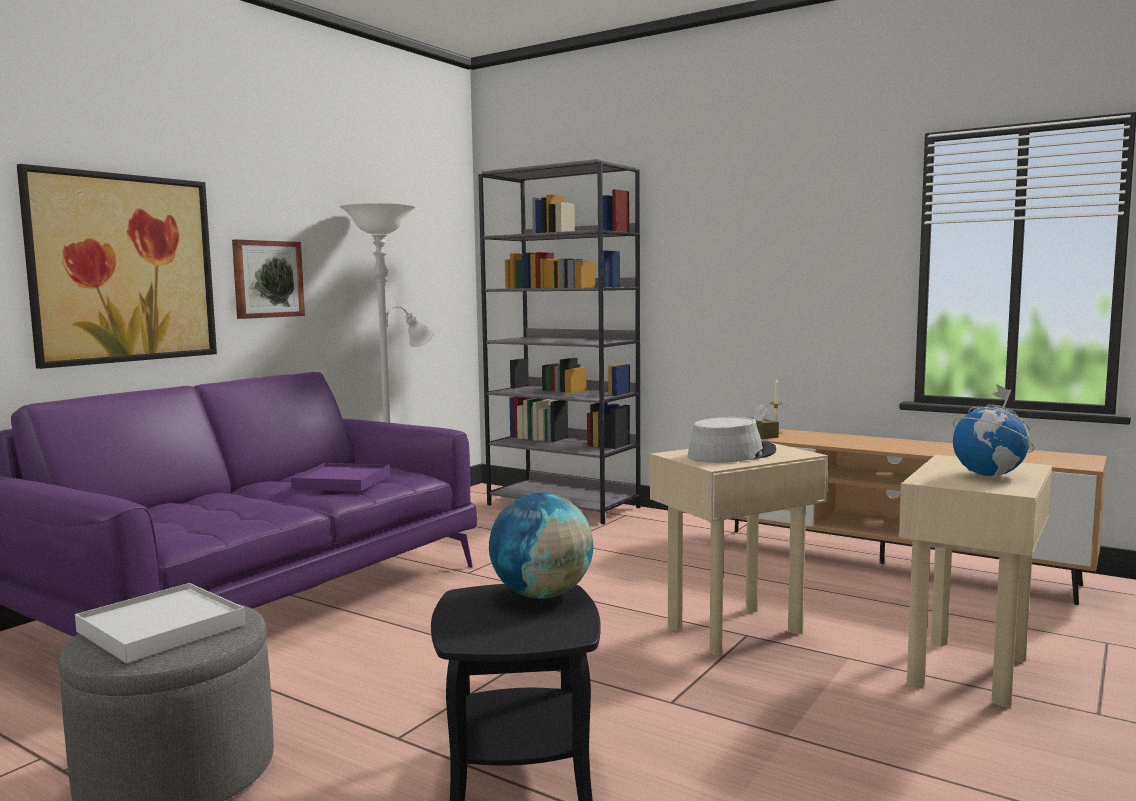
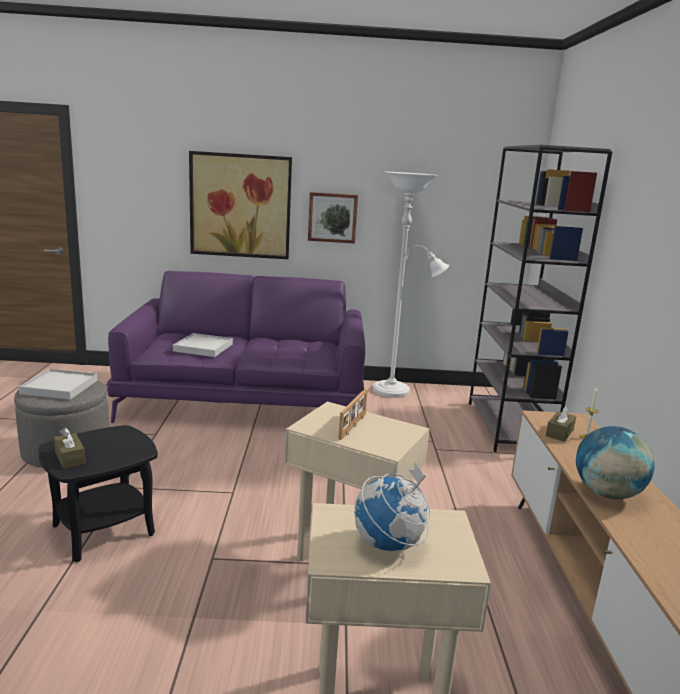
camera: 55 degrees right, 10 degrees up
(229, 511) = (203, 347): none -> white tray
(342, 482) = (282, 352): purple tray -> none
(525, 632) = (70, 458): none -> brown tissue box
(541, 595) = (131, 448): globe -> globe (607, 493)
(731, 454) = (353, 426): grey hat -> picture frame

